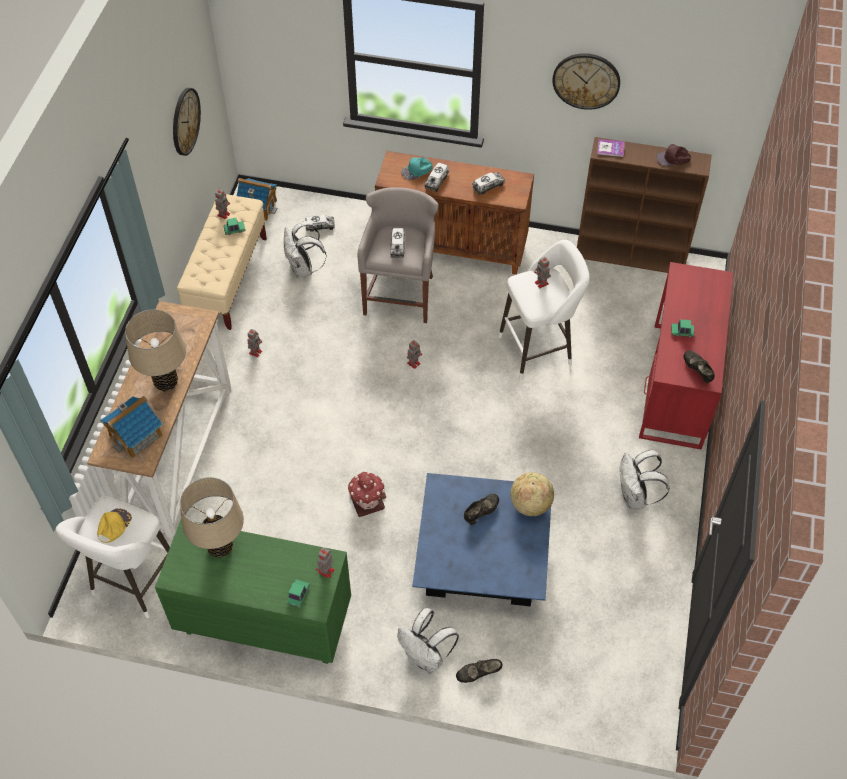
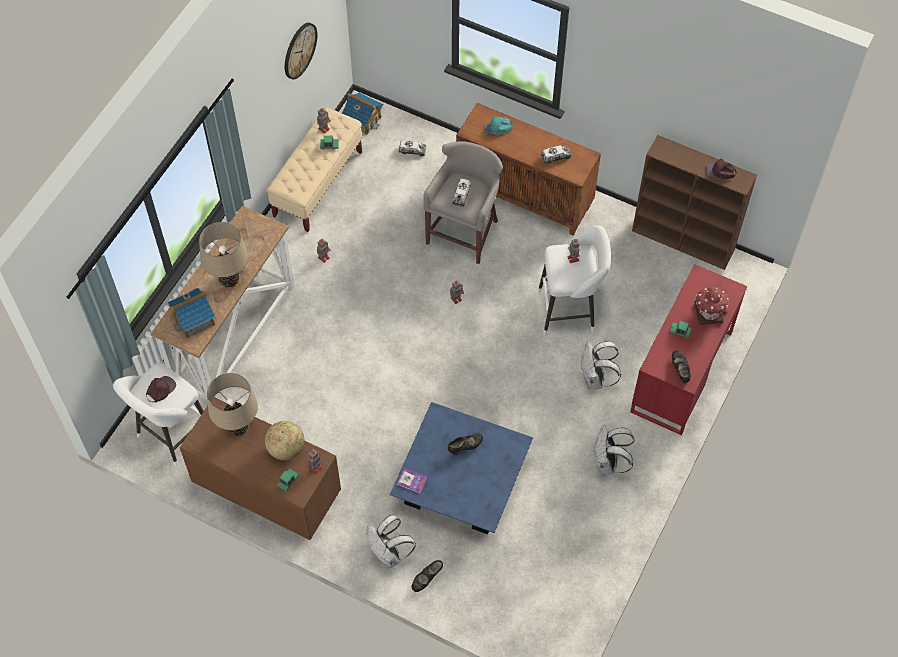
camera: 15 degrees right, 5 degrees up
(114, 526) = (160, 390): yellow cap -> brown cap
(263, 621) = (267, 492): green dresser -> brown dresser
(303, 269) = (386, 188): white backpack -> white backpack (595, 379)
(367, 500) = (380, 411): toy house -> toy house (708, 312)
(436, 181) = (511, 142): toy truck -> none
(478, 674) = (427, 579): black shoe -> black shoe turned 45 degrees counterclockwise
(530, 504) = (508, 450): globe -> globe (286, 448)
(586, 80) = (652, 88): wall clock -> none
(610, 149) = (667, 149): book -> book (412, 481)

